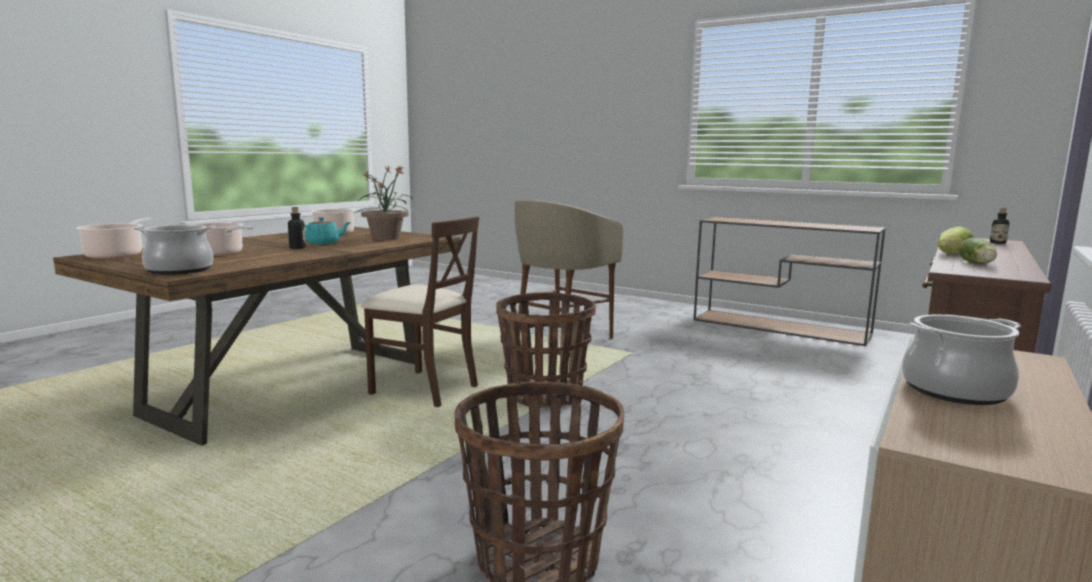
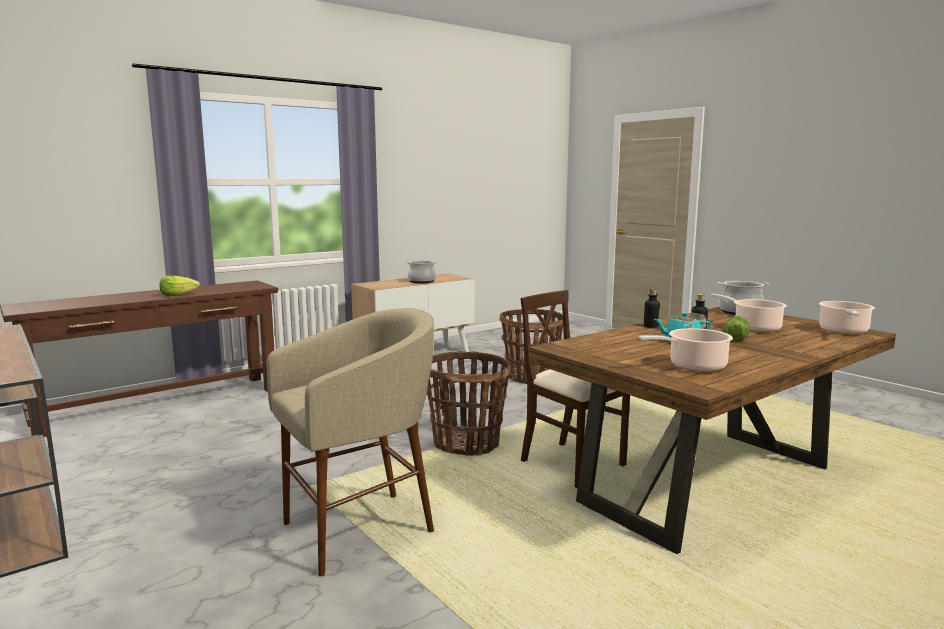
camera: 160 degrees left, 0 degrees up
(386, 238) = (619, 349): potted plant -> none
(977, 264) = (216, 289): lettuce -> lettuce (736, 338)
(997, 243) = (48, 303): bottle -> bottle (651, 326)

